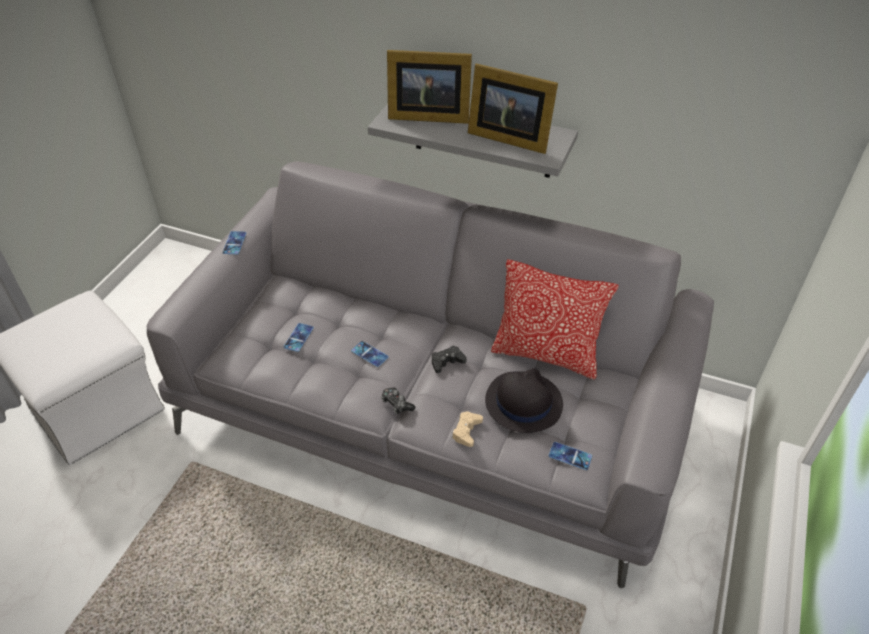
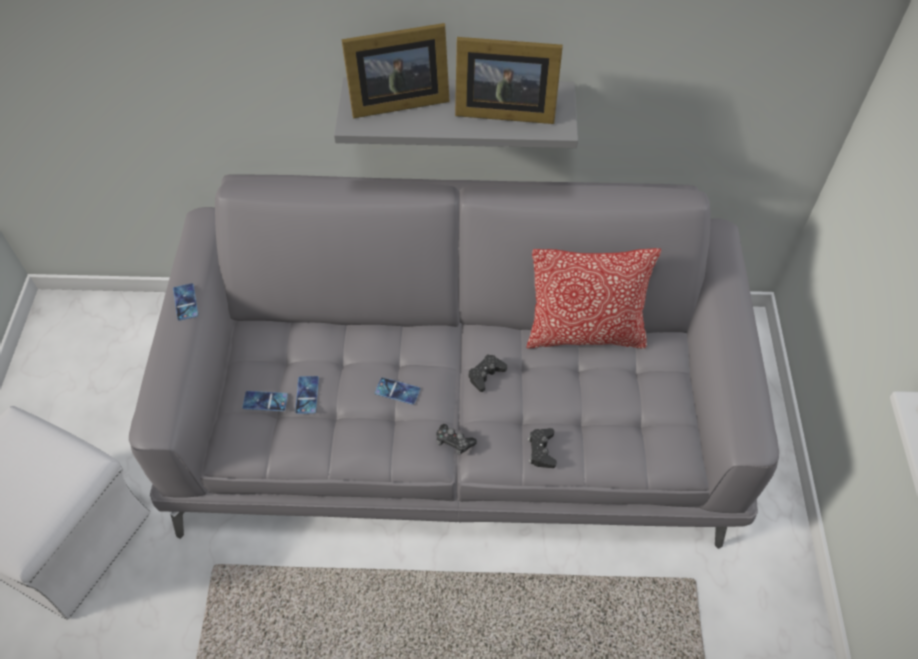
camera: 20 degrees left, 10 degrees up
(466, 431) = (541, 450): beige game controller -> black game controller
(523, 402) = (585, 398): black hat -> none
(570, 456) = (656, 444): phone -> phone (265, 401)

